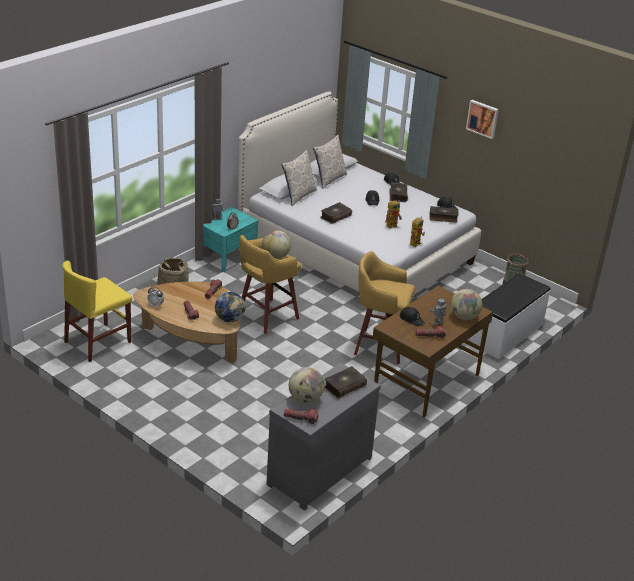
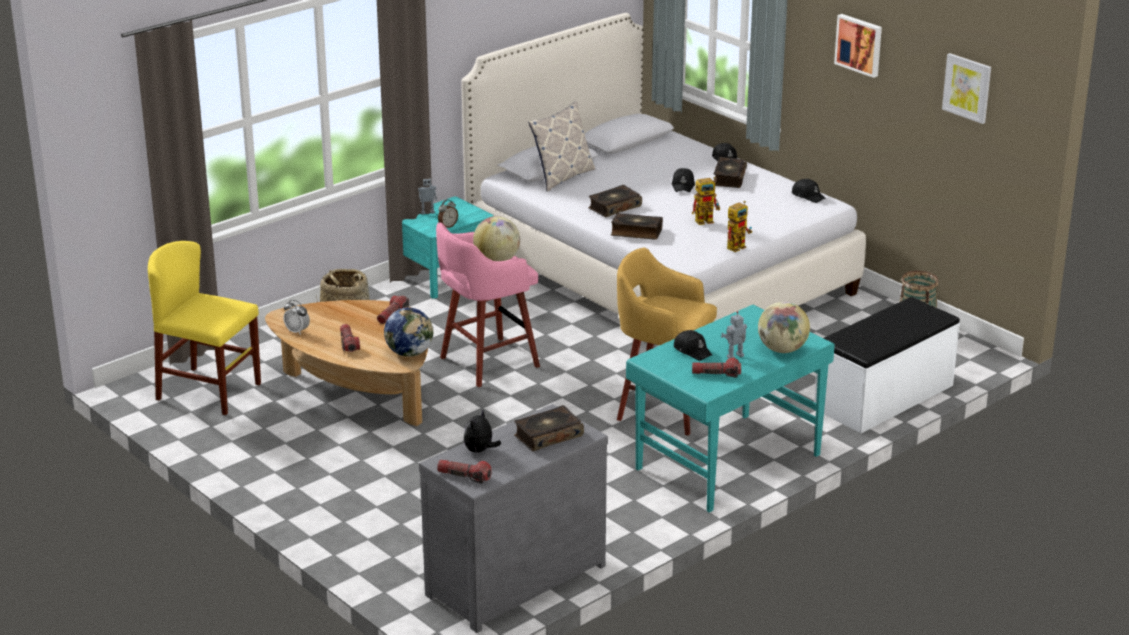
camera: 10 degrees right, 5 degrees down
(98, 342) = (209, 391): yellow chair -> yellow chair turned 60 degrees clockwise
(266, 317) = (486, 363): yellow stool -> pink stool
(305, 399) = (480, 451): globe -> plush toy
(329, 179) = (620, 154): pillow -> none
(425, 381) = (726, 461): brown desk -> turquoise desk
(443, 217) = (796, 211): book -> book (636, 232)
(553, 148) = (967, 87): none -> picture

